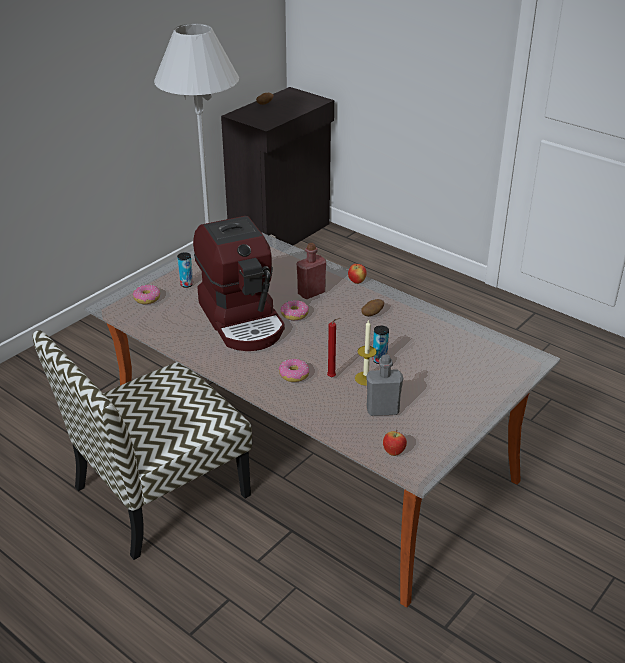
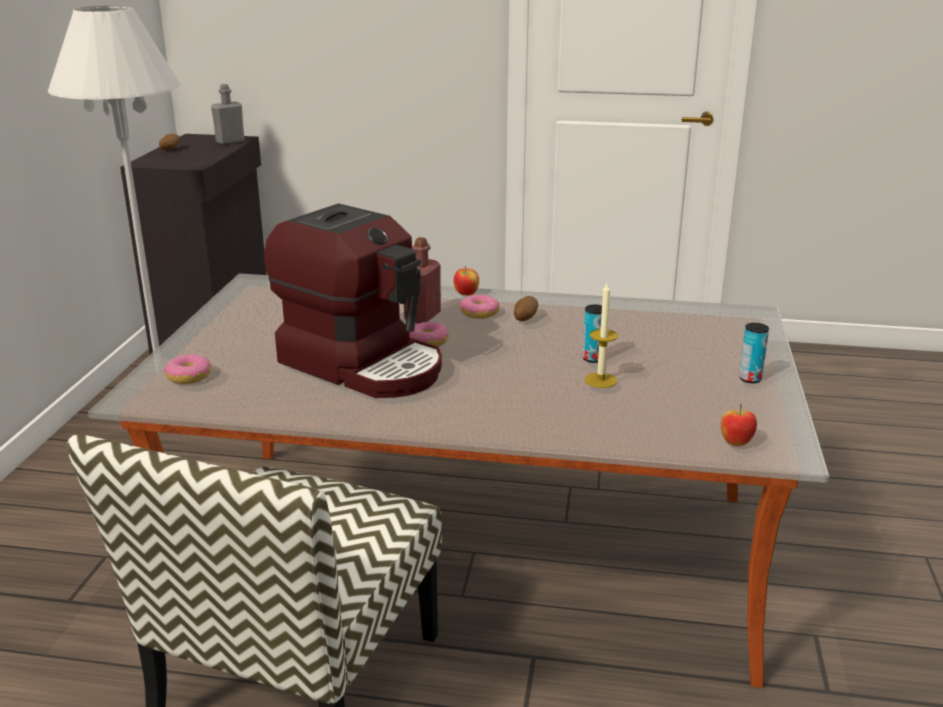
camera: 30 degrees left, 10 degrees down
(186, 284) = (234, 348): can -> can (750, 379)
(293, 375) = (506, 402): donut -> donut (479, 313)
(333, 377) = (559, 390): red candle -> none
(382, 410) = (663, 405): grey bottle -> grey bottle (230, 142)

